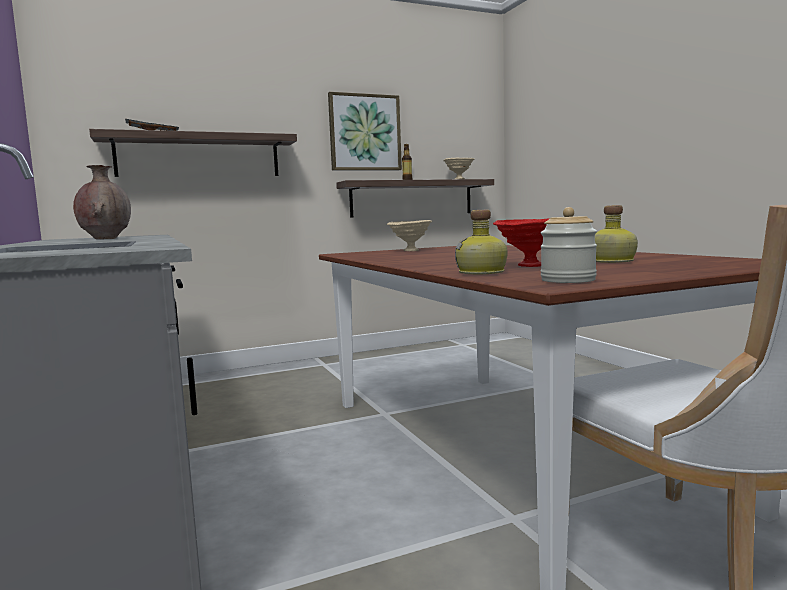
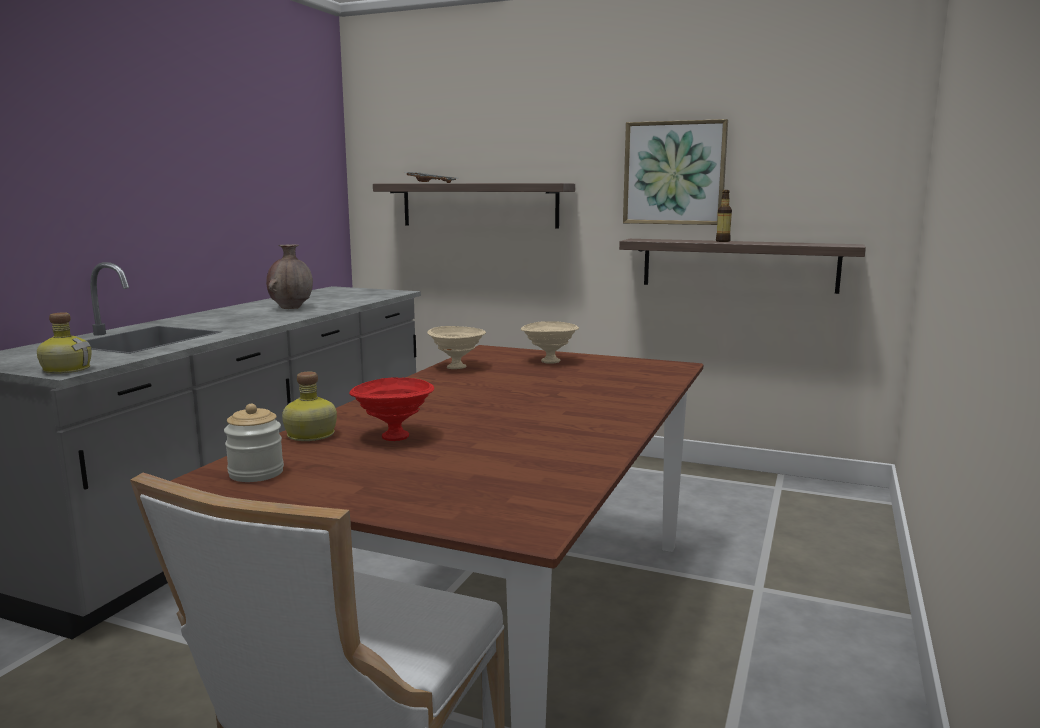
camera: 45 degrees right, 5 degrees up
(458, 179) = (806, 244): beige bowl -> beige bowl (457, 367)
(610, 261) = (470, 456): bottle -> bottle (66, 369)

